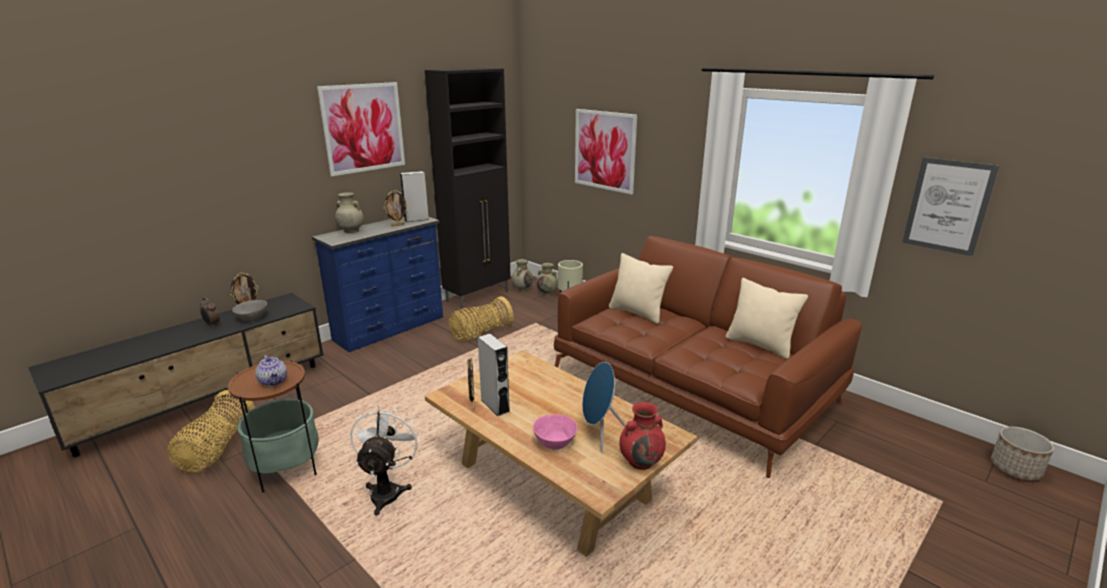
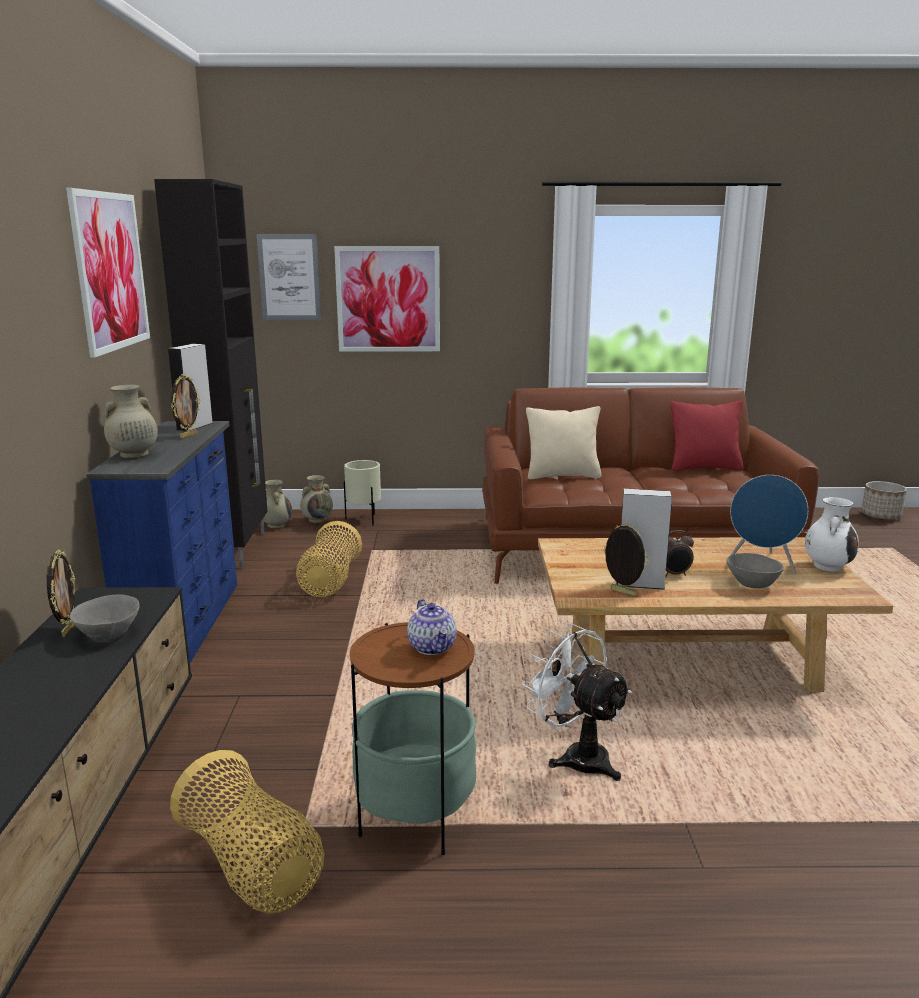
camera: 45 degrees left, 5 degrees down
(212, 325) = (50, 668): alarm clock -> alarm clock (674, 574)
(274, 381) = (433, 647): teapot -> teapot turned 60 degrees clockwise
(555, 443) = (753, 583): pink bowl -> grey bowl
(641, 461) = (827, 566): red vase -> white vase
(760, 345) = (704, 468): beige pillow -> red pillow
(948, 206) = (793, 302): picture -> picture (289, 277)

